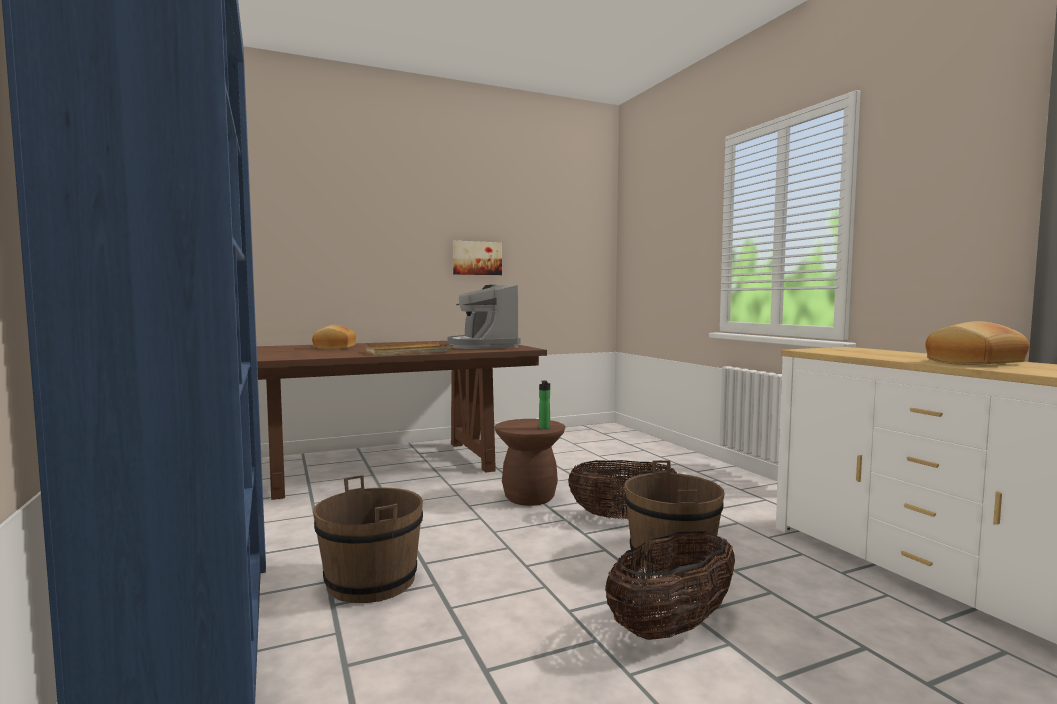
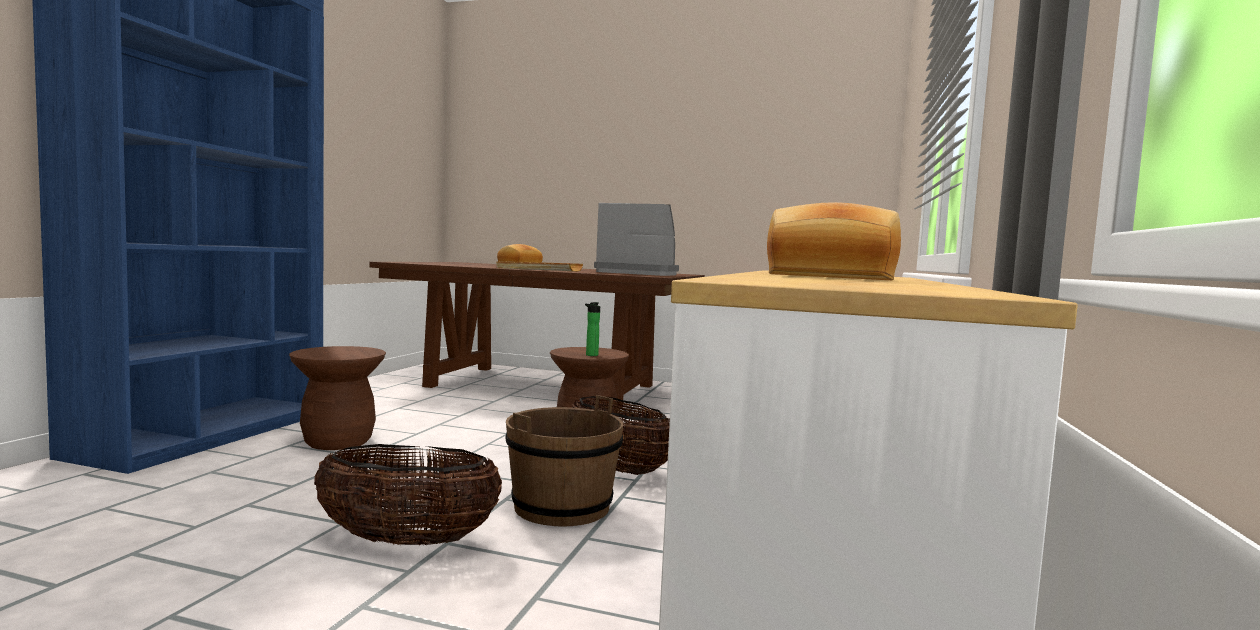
camera: 40 degrees right, 0 degrees up
(371, 581) = (338, 442): brown bucket -> brown stool
(477, 258) = (698, 182): picture -> none
(482, 346) = (638, 273): coffee machine -> coffee machine turned 90 degrees clockwise

